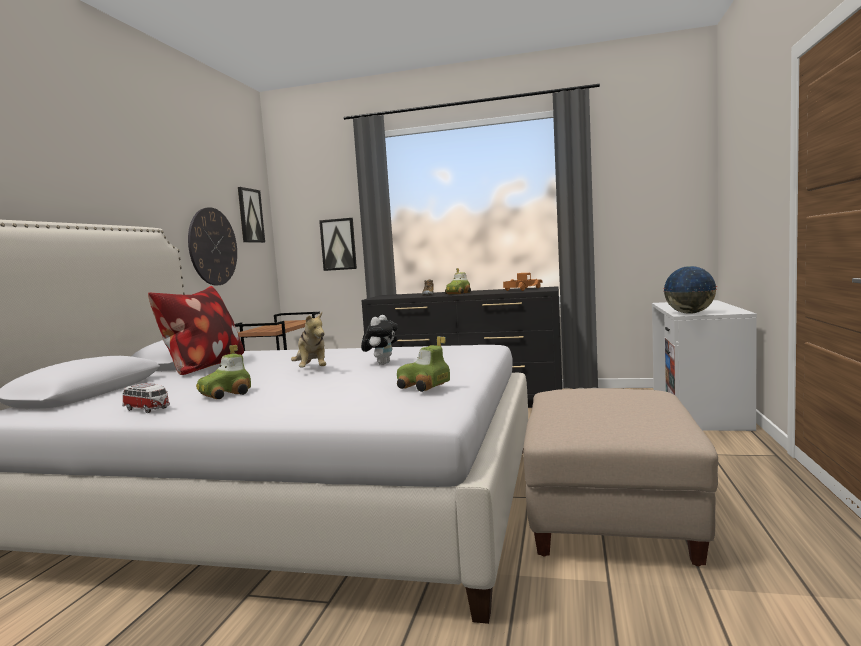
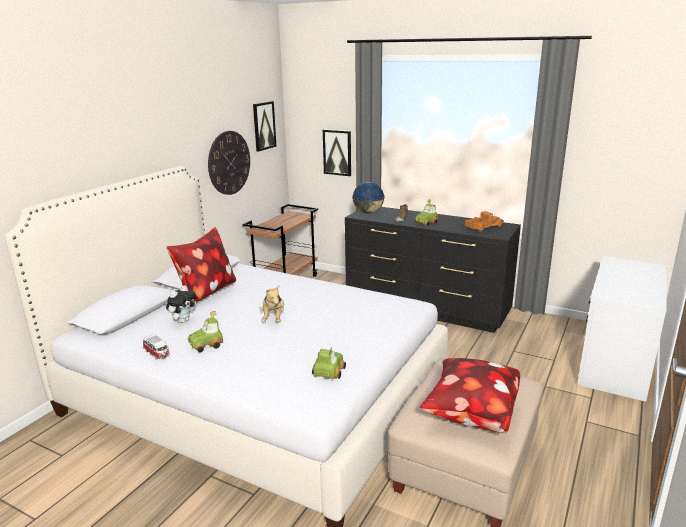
camera: 15 degrees right, 15 degrees up
(382, 363) = (324, 319): plush toy -> plush toy (183, 320)
(423, 387) = (328, 372): toy car -> toy car turned 60 degrees clockwise
(621, 416) = (470, 414): none -> pillow
(690, 313) = (610, 293): globe -> globe (368, 212)

